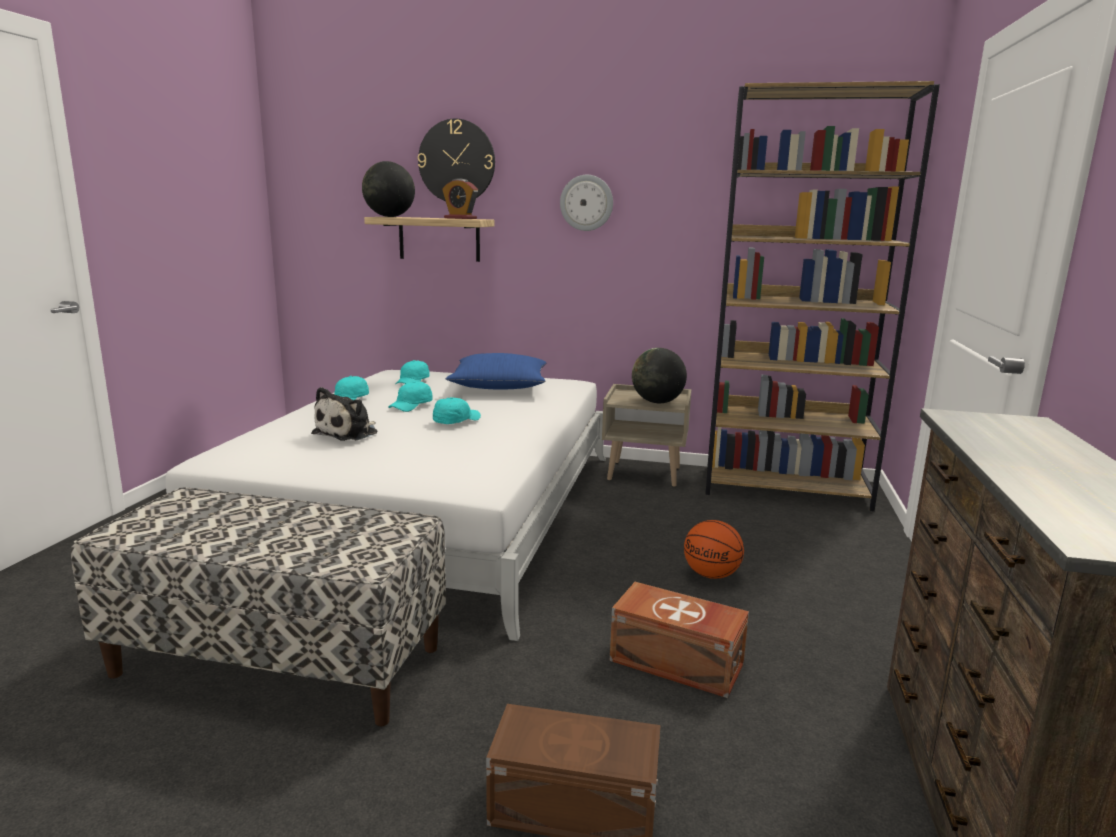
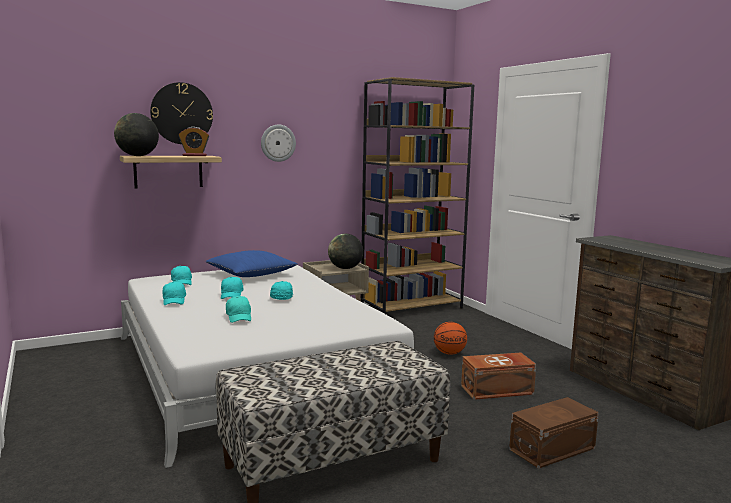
camera: 40 degrees left, 5 degrees down
(348, 433) = (239, 317): plush toy -> turquoise cap

